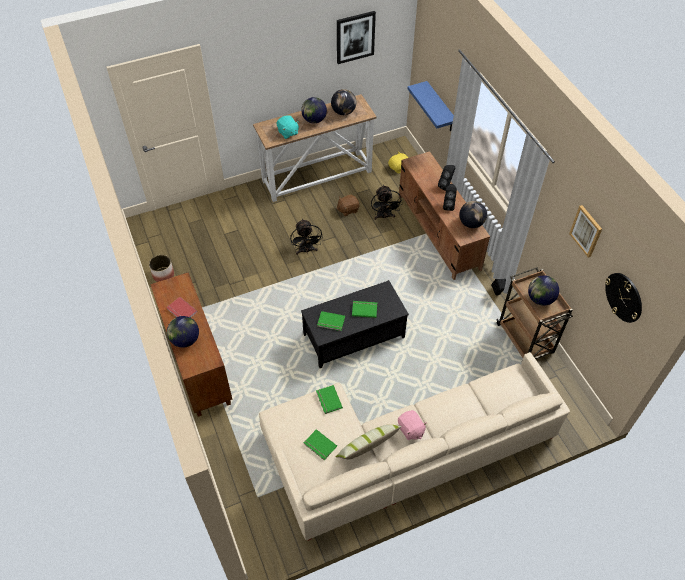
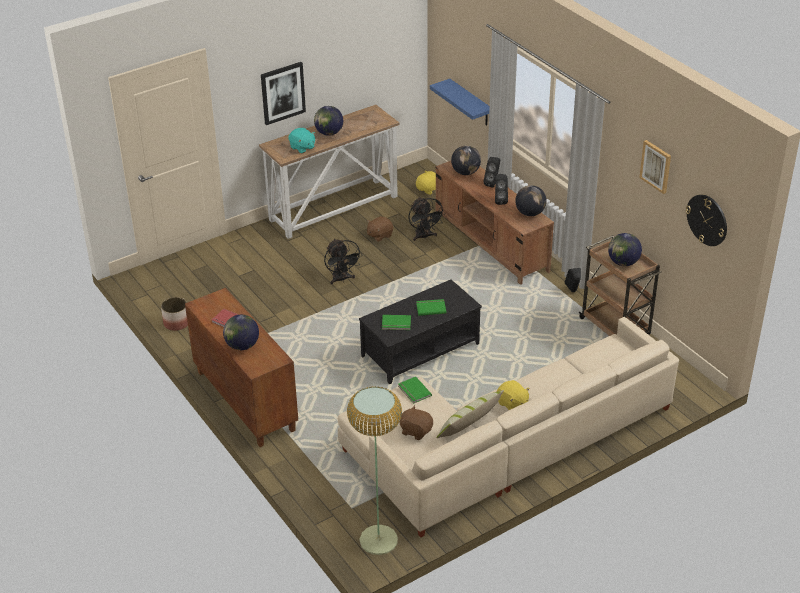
camera: 10 degrees left, 15 degrees down
(271, 536) = (378, 540): none -> floor lamp
(319, 446) = (416, 431): green book -> brown plush toy
(343, 112) = (360, 122): globe -> globe (465, 172)
(355, 37) = (365, 35): picture -> picture (282, 92)
(410, 430) = (512, 404): pink plush toy -> yellow plush toy

